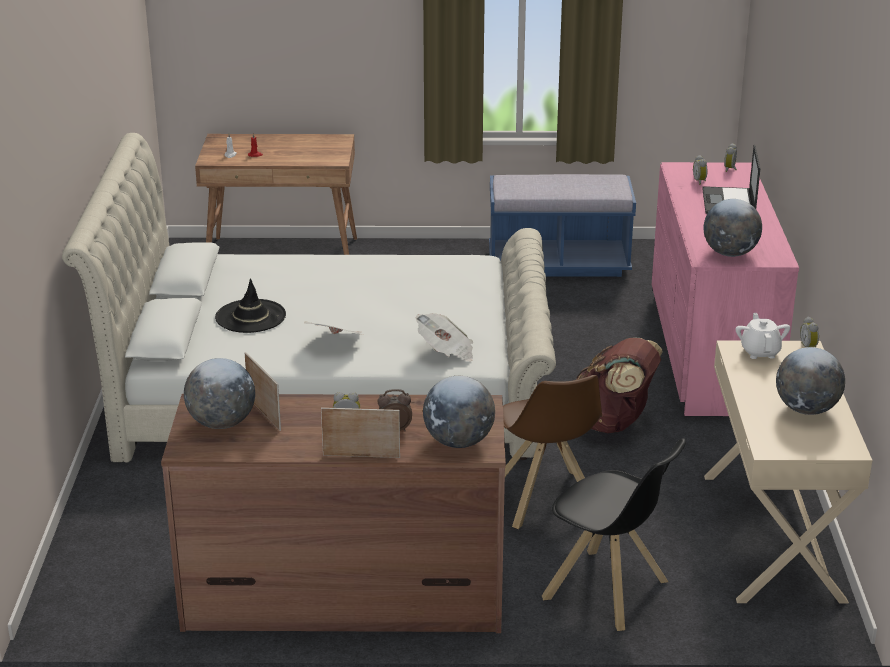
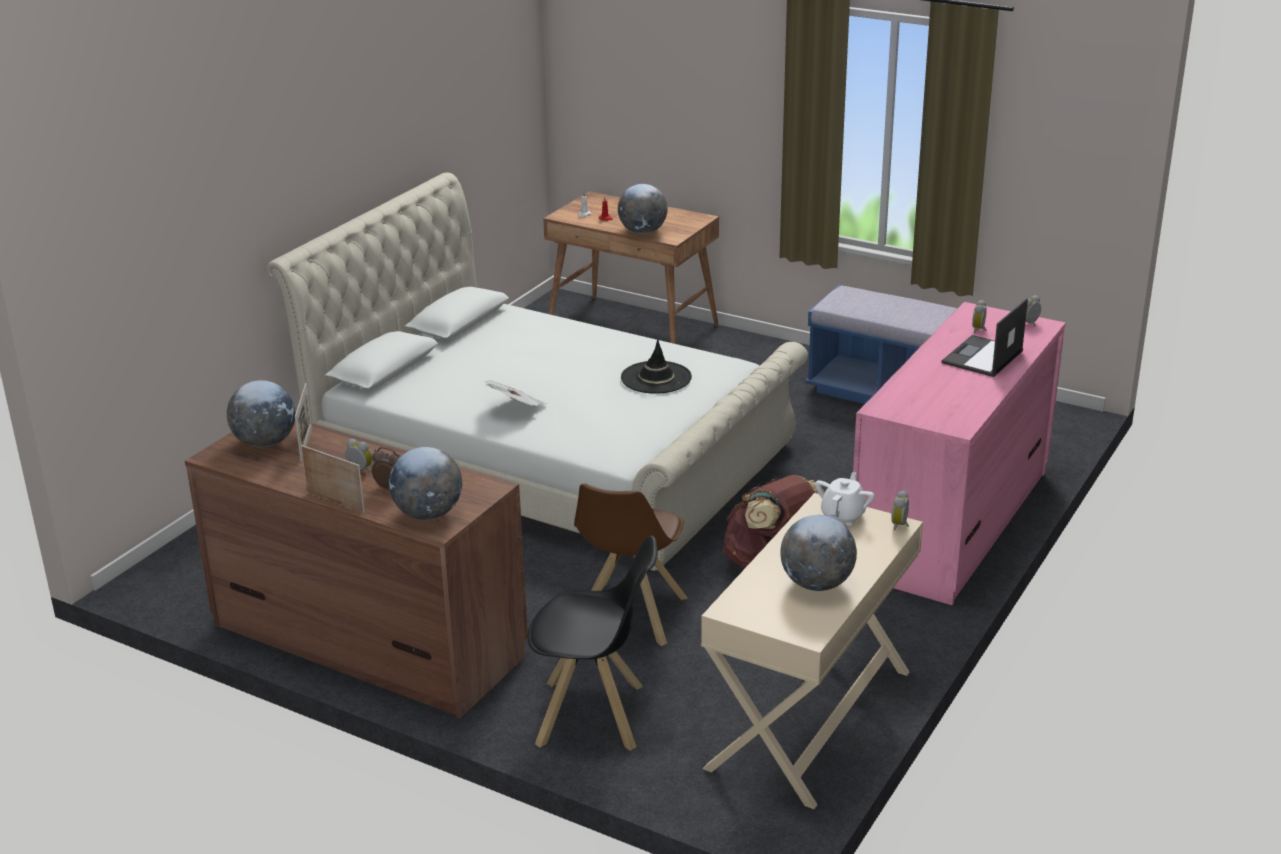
camera: 30 degrees right, 0 degrees up
(250, 316) = (473, 367): black hat -> black hat (656, 378)
(446, 351) = (601, 441): newspaper -> none
(608, 591) = (594, 715): black chair -> black chair turned 60 degrees counterclockwise
(730, 253) = (913, 409): globe -> globe (642, 232)

